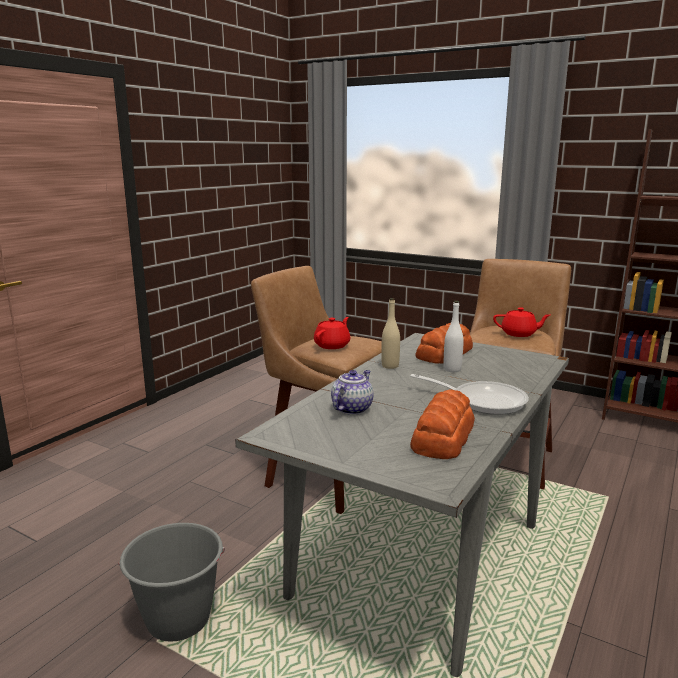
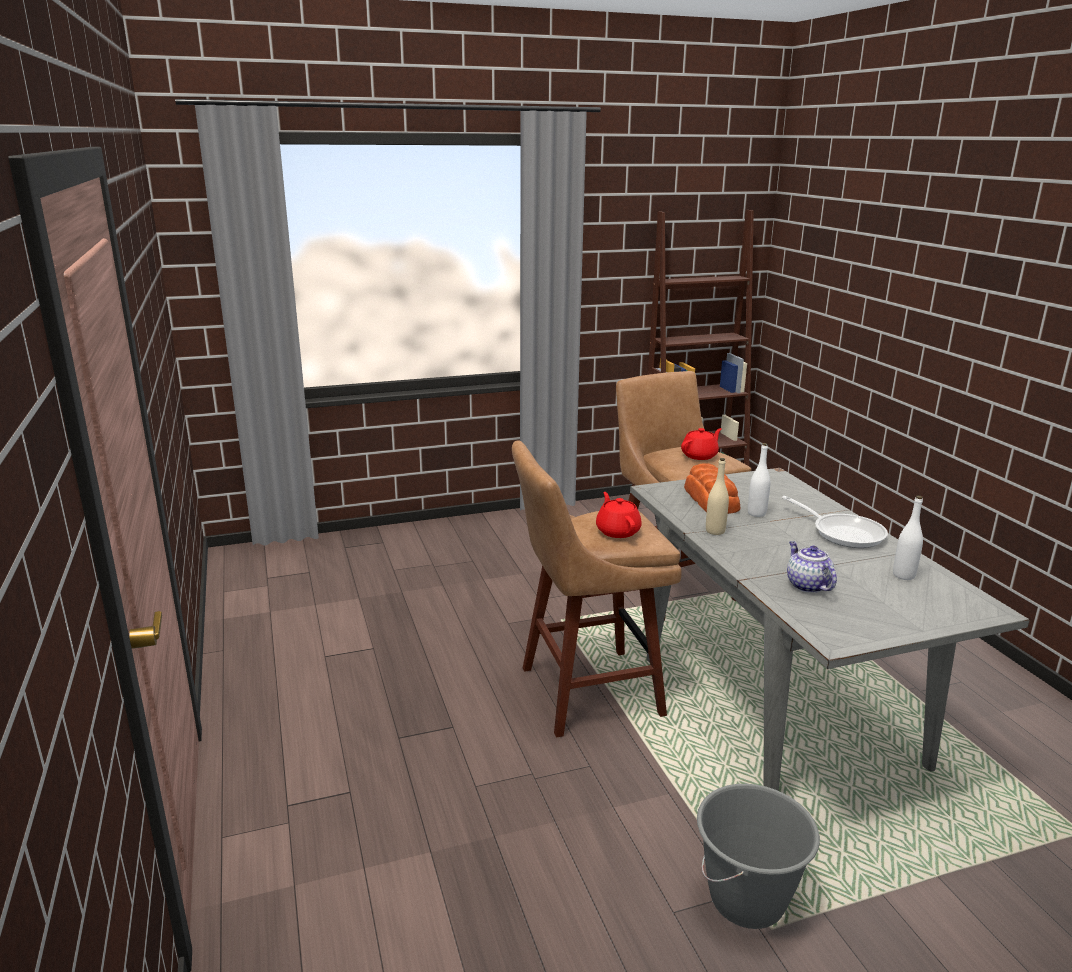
camera: 50 degrees left, 5 degrees up
(442, 437) = (903, 575): bread -> white bottle
(482, 401) = (843, 533): frying pan -> frying pan turned 75 degrees clockwise

